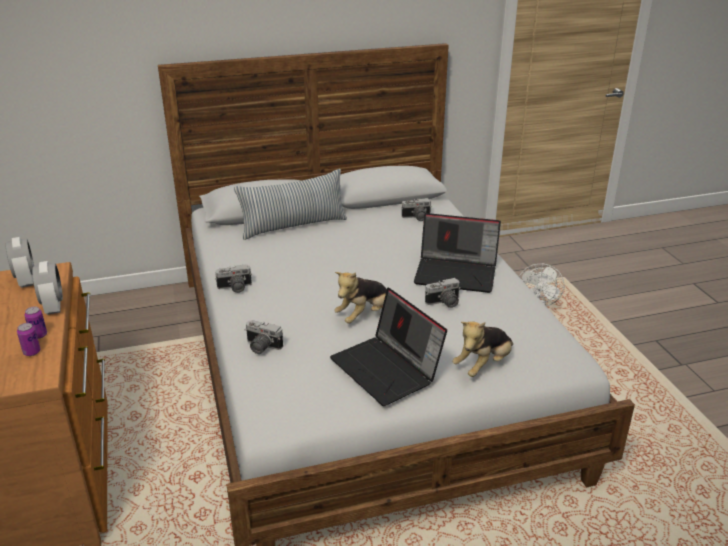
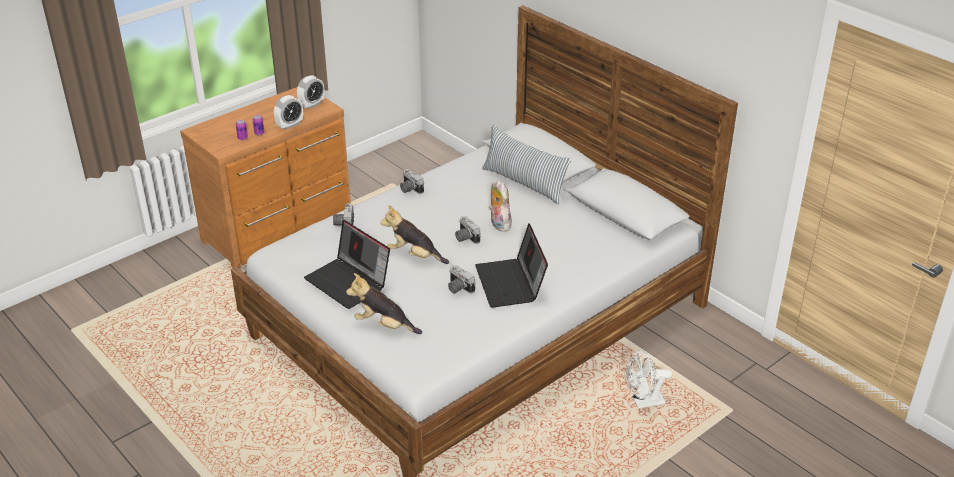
camera: 65 degrees right, 5 degrees up
(351, 255) = (498, 224): none -> plush toy
(387, 369) = (349, 282): laptop -> laptop turned 75 degrees counterclockwise
(416, 218) = (595, 239): camera -> camera (465, 238)

